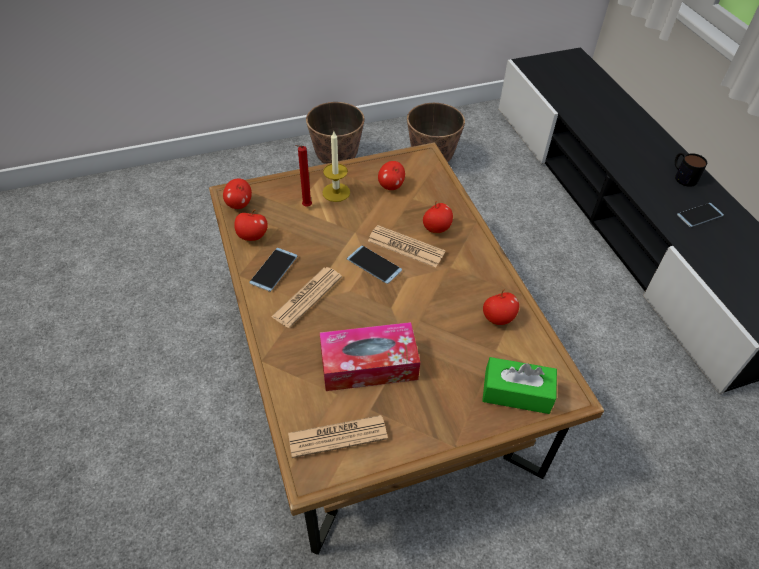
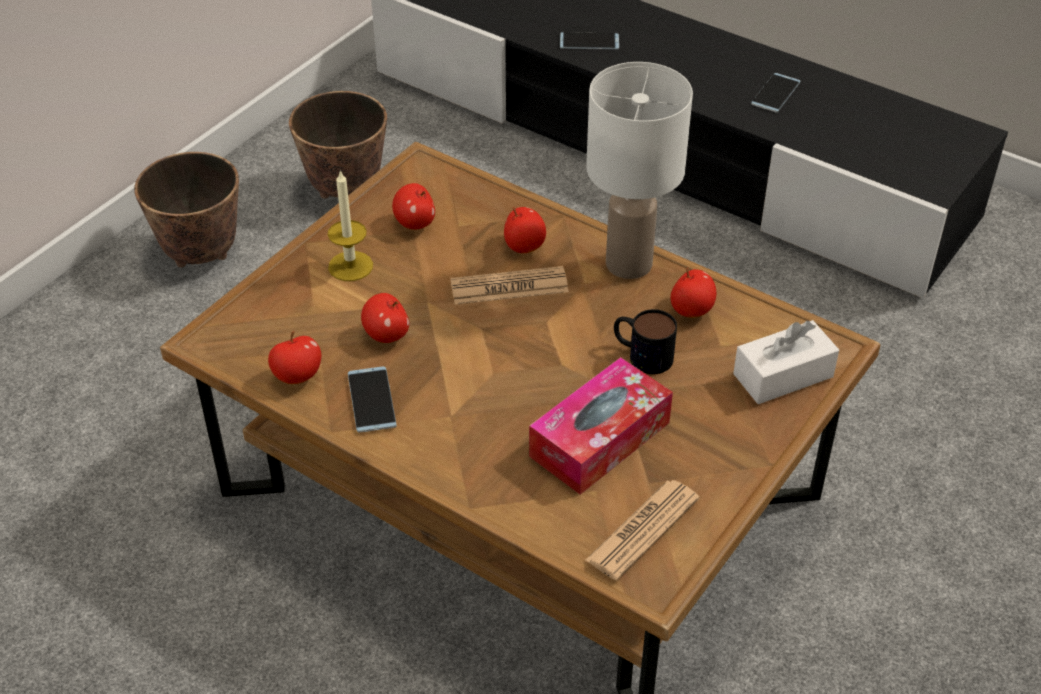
camera: 35 degrees left, 5 degrees down
(239, 204) = (232, 347): apple -> apple (386, 335)
(305, 207) = (329, 304): red candle -> none
(307, 297) = (448, 408): newspaper -> none
(374, 265) = (492, 327): phone -> phone (589, 41)
(486, 268) = (628, 262): none -> white table lamp
(516, 393) = (783, 375): green tissue box -> white tissue box
(682, 176) = (719, 54): mug -> mug (641, 354)

